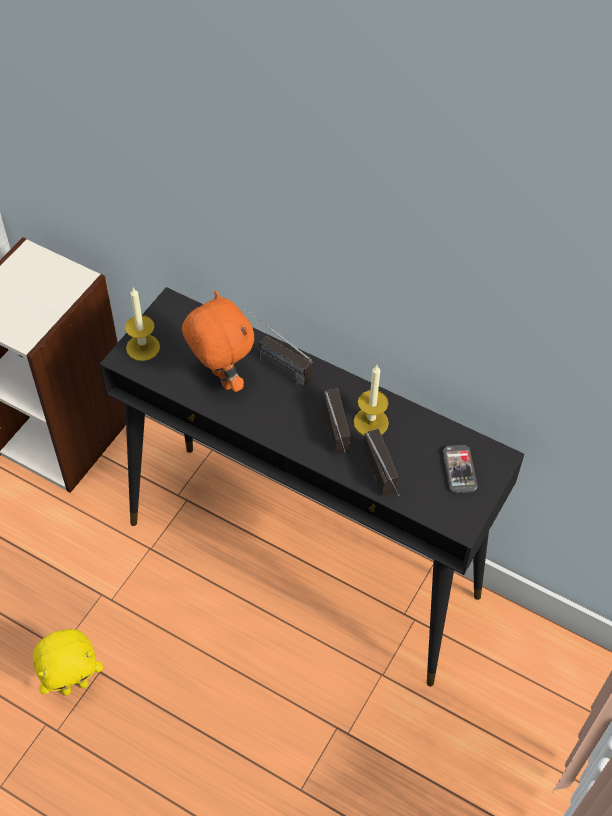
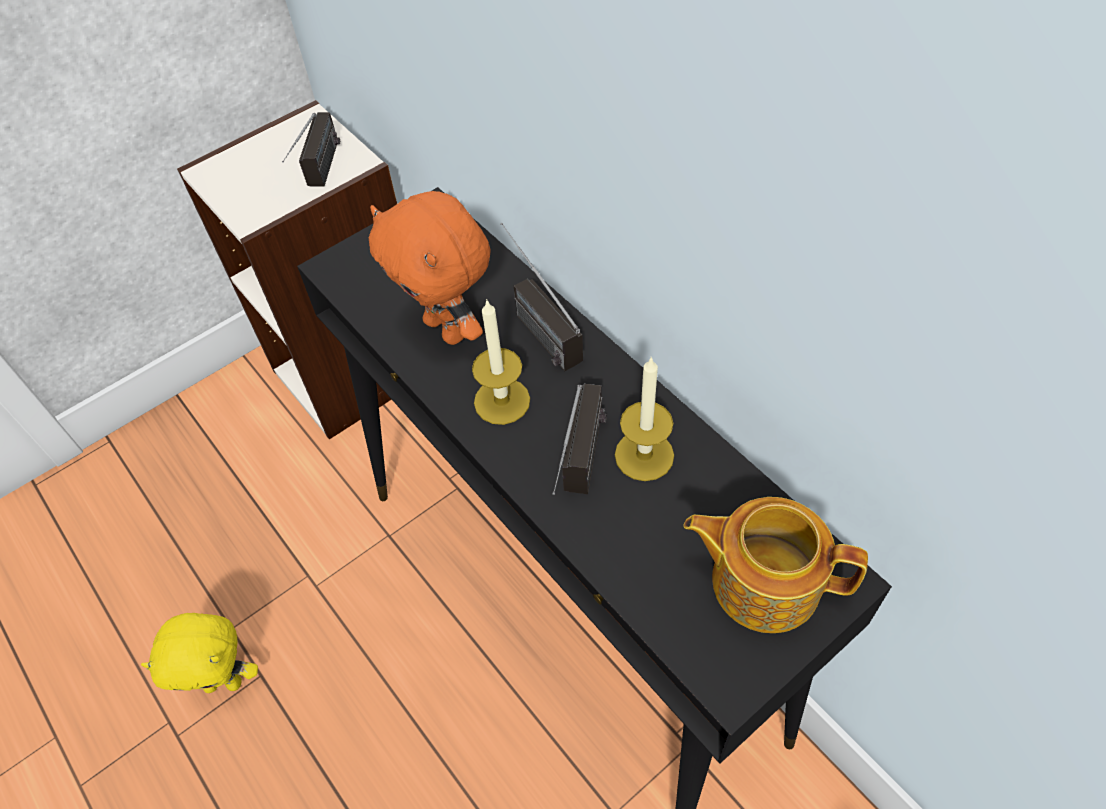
camera: 25 degrees right, 0 degrees up
(143, 347) = (365, 258): candle -> candle (502, 401)
(220, 379) = (447, 329): orange plush toy -> orange plush toy turned 150 degrees clockwise
(386, 483) = (627, 565): radio -> radio (321, 176)
(459, 470) = (763, 580): phone -> teapot

